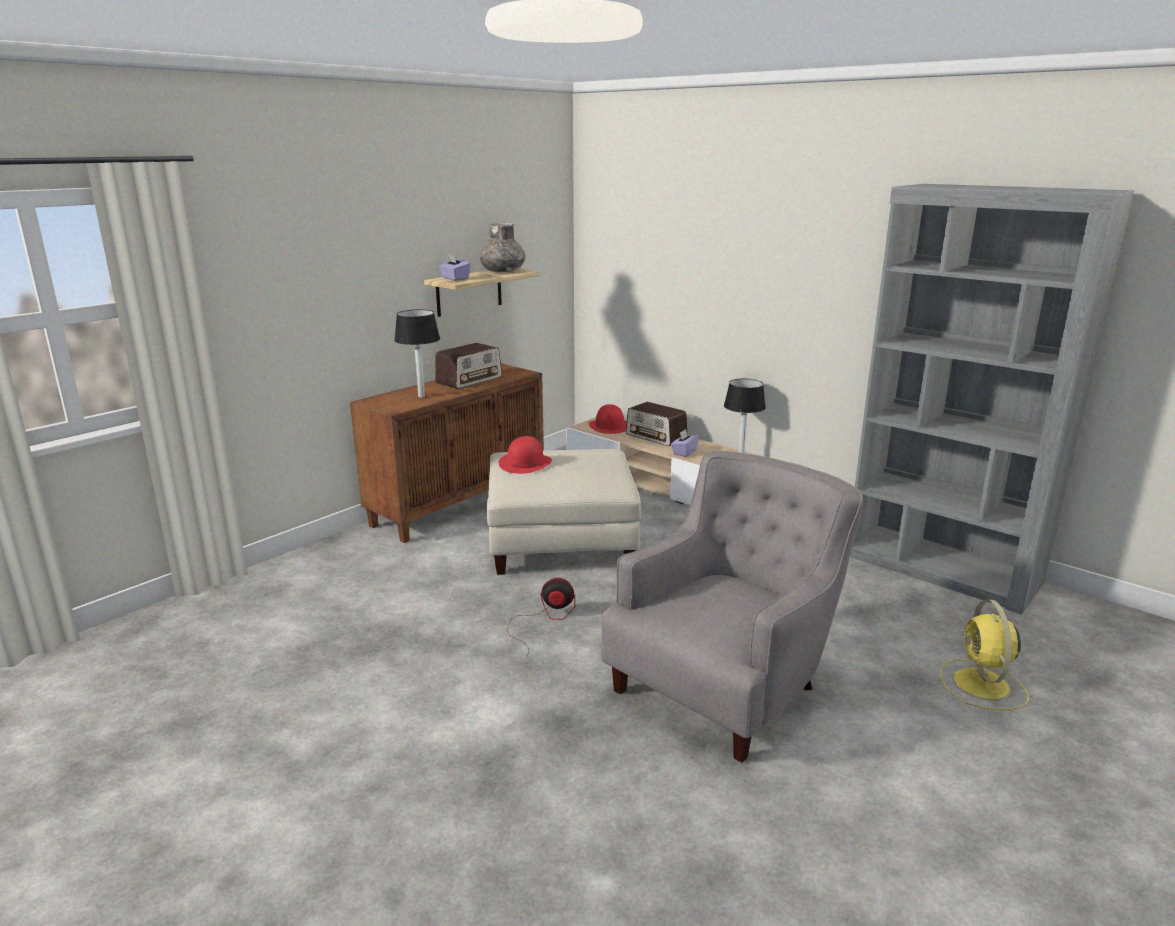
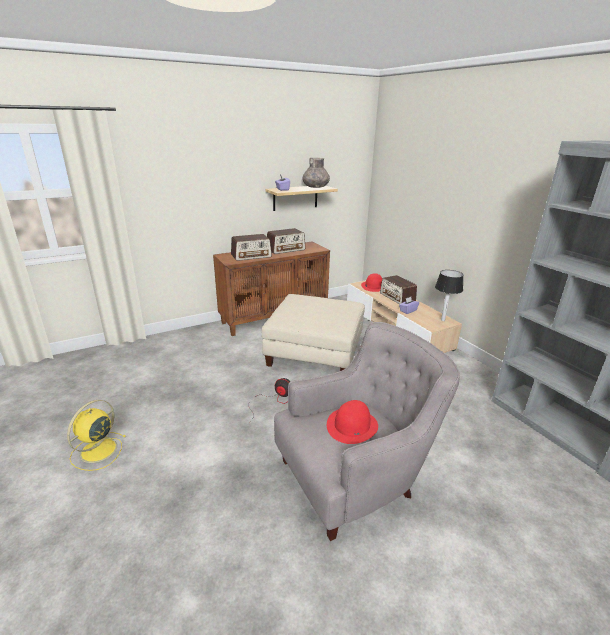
camera: 20 degrees right, 5 degrees up
(421, 396) = (251, 256): table lamp -> radio
(525, 463) = (298, 303): red hat -> red hat (352, 425)
(982, 686) = (545, 535): yellow fan -> yellow fan (97, 451)

